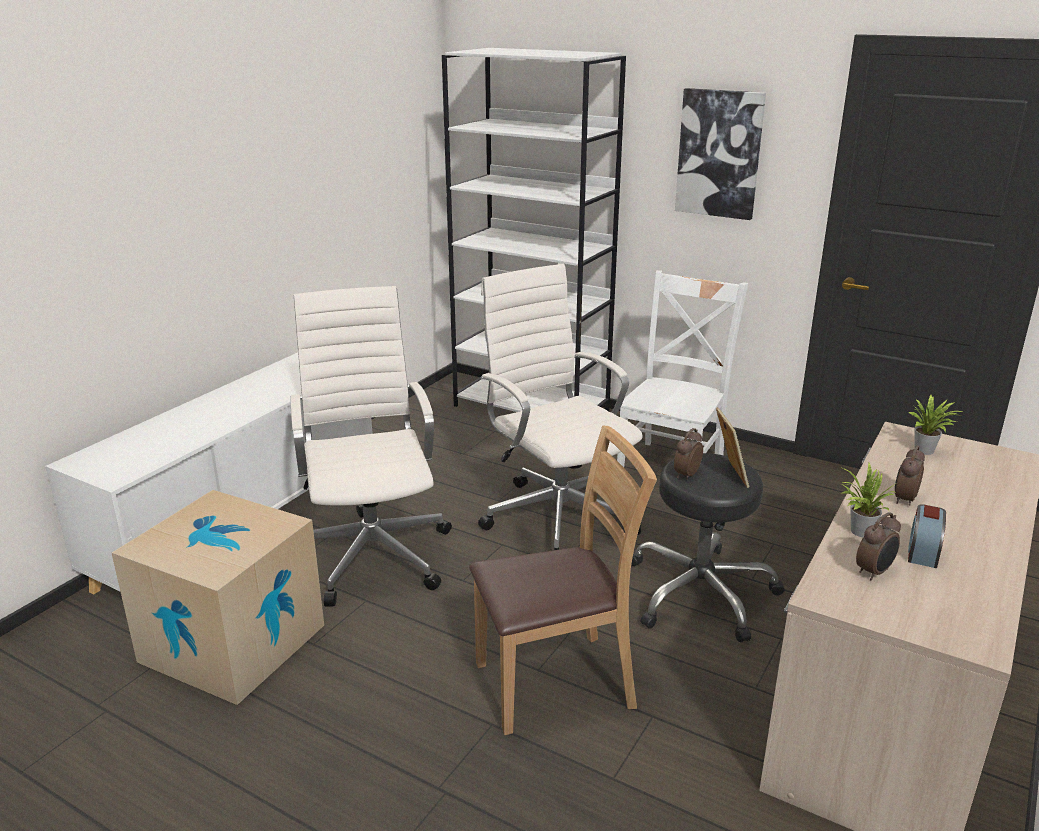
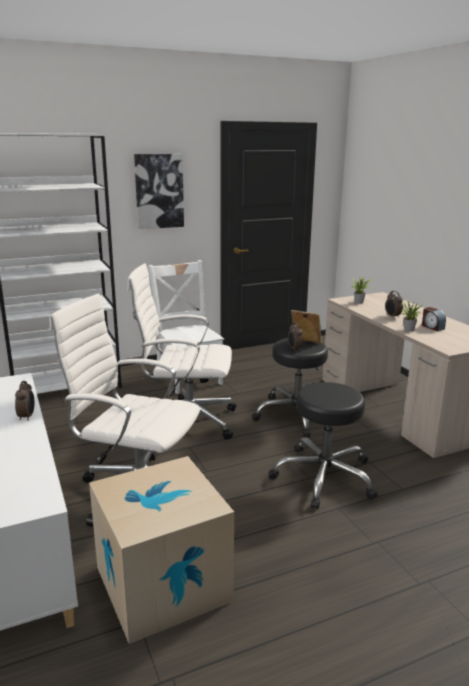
camera: 55 degrees left, 5 degrees down
(556, 683) = (324, 477): brown chair -> black stool
(874, 572) = (439, 337): alarm clock -> alarm clock (27, 416)

